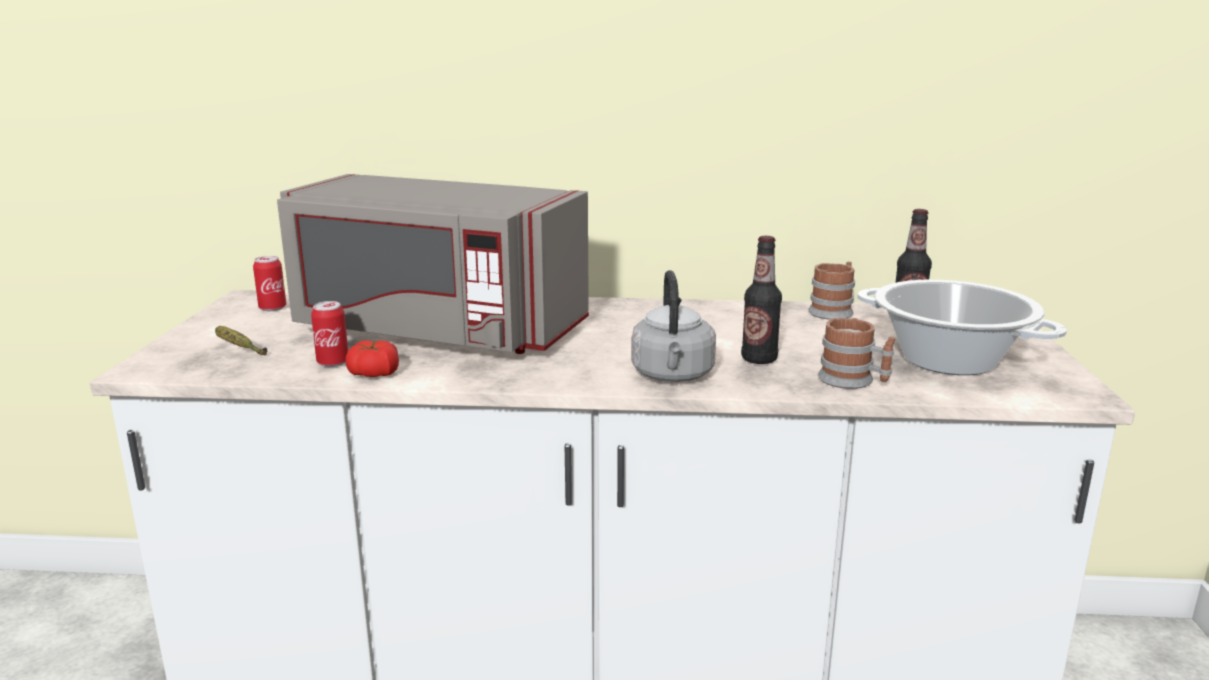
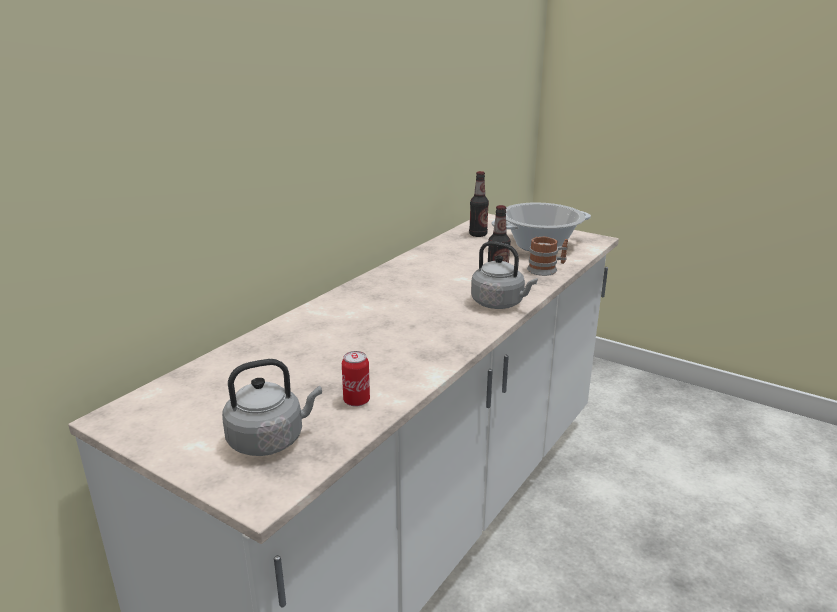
camera: 60 degrees left, 5 degrees up
(237, 349) = (270, 440): banana -> grey kettle
(272, 308) = (172, 408): can -> none
(374, 373) = (398, 388): tomato -> none
(436, 330) = (333, 350): grey microwave -> none
(833, 311) = (446, 243): mug -> none

